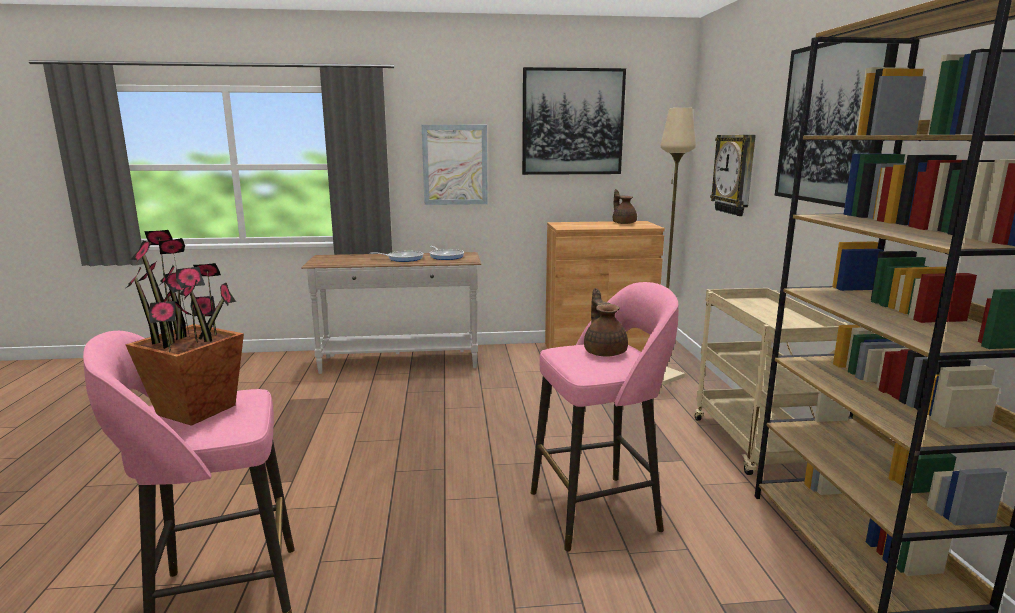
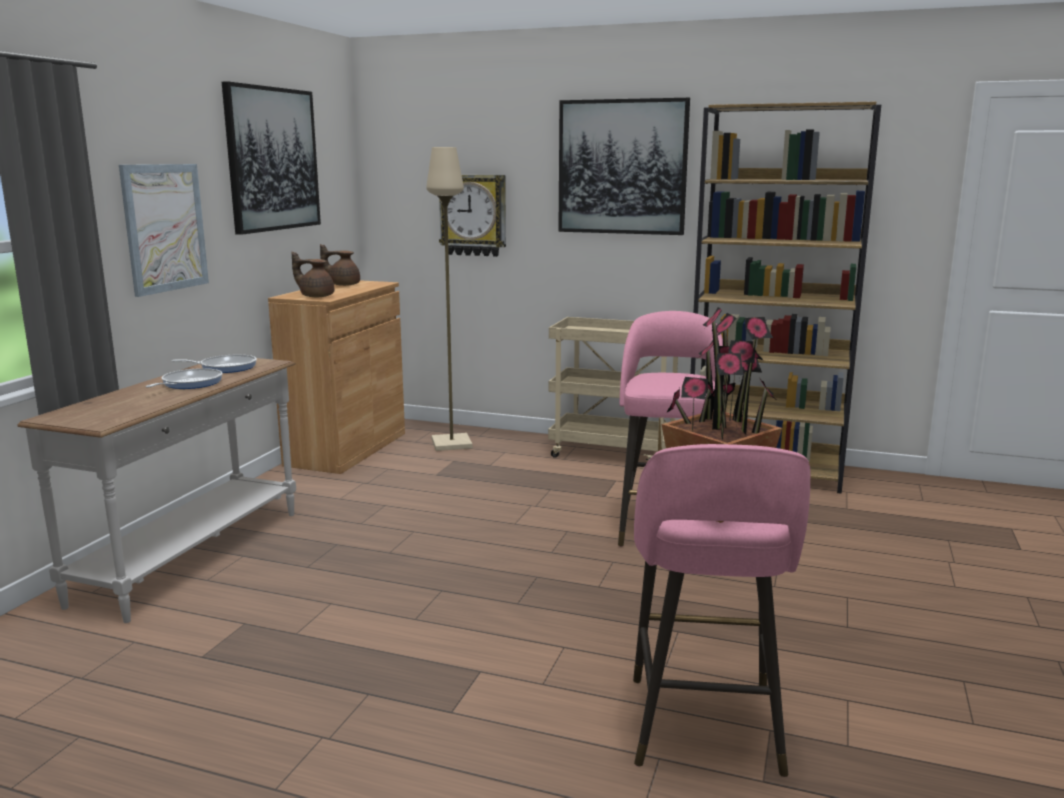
camera: 65 degrees left, 0 degrees up
(604, 351) = (668, 378): brown teapot -> brown teapot (316, 296)

